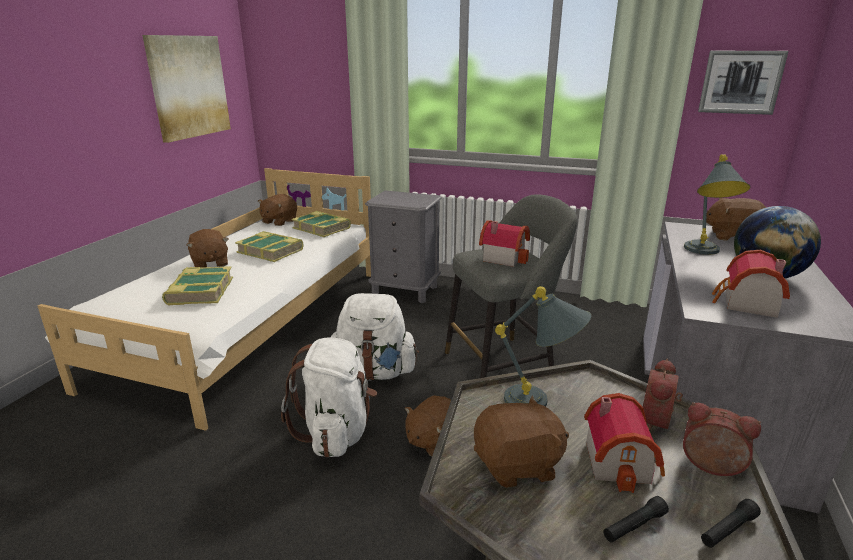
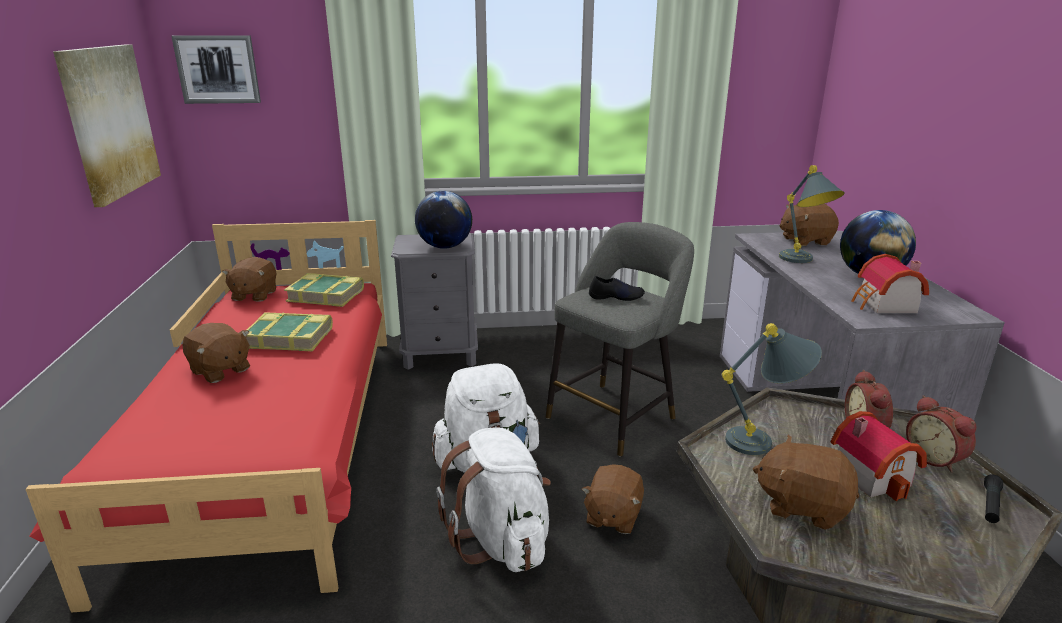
camera: 25 degrees left, 0 degrees up
(200, 291) = (250, 411): book -> none
(251, 324) = (276, 441): white bed -> red bed
(407, 202) = (445, 247): none -> globe
(503, 257) = (616, 297): toy house -> black shoe
(518, 465) = (802, 505): brown plush toy -> brown plush toy turned 120 degrees counterclockwise
(634, 526) = (932, 526): black flashlight -> none
(710, 467) = (935, 458): alarm clock -> alarm clock turned 120 degrees counterclockwise
(740, 82) = (768, 87): picture -> picture (218, 69)

